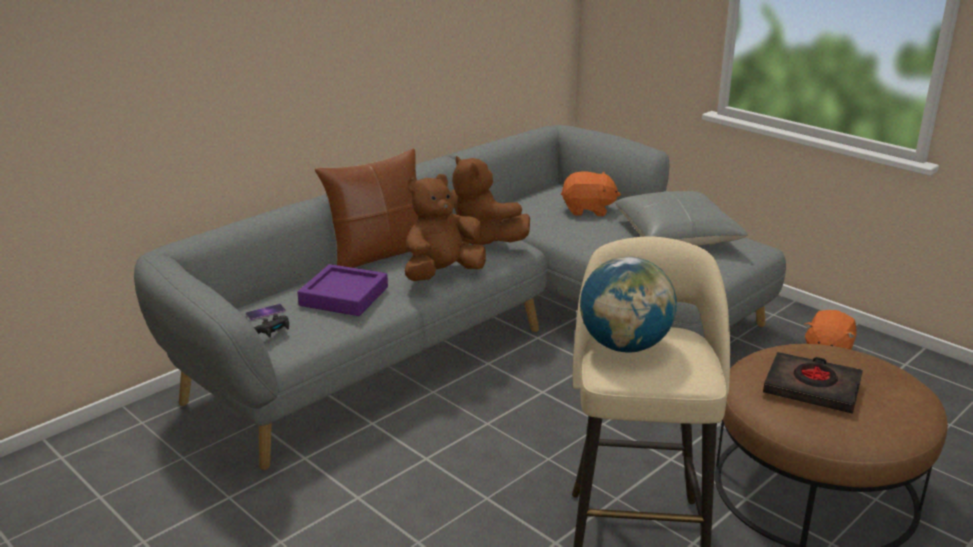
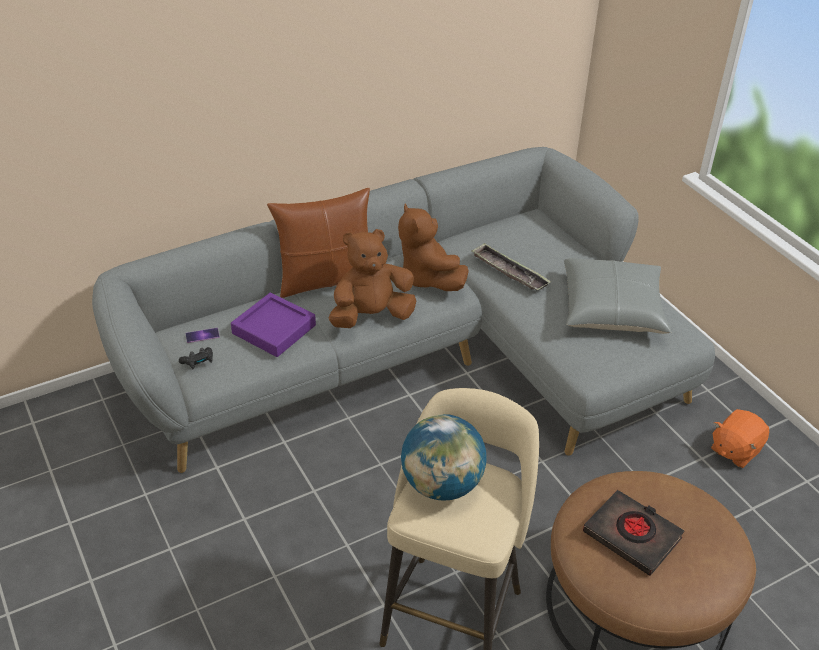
camera: 15 degrees right, 15 degrees up
(563, 223) = (509, 271): none -> tray
(588, 210) = (543, 256): orange plush toy -> none

